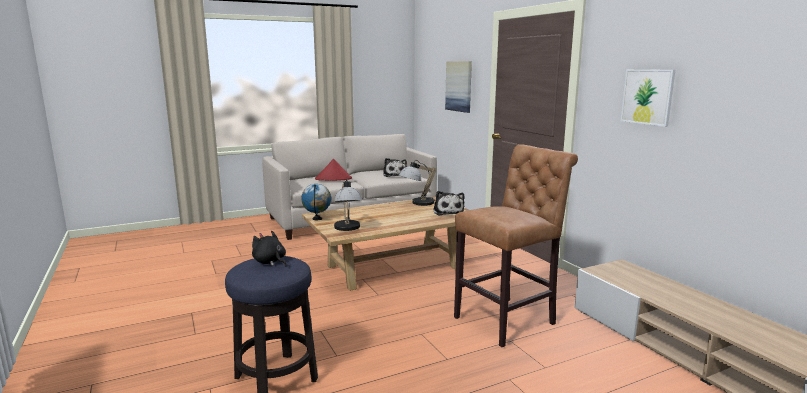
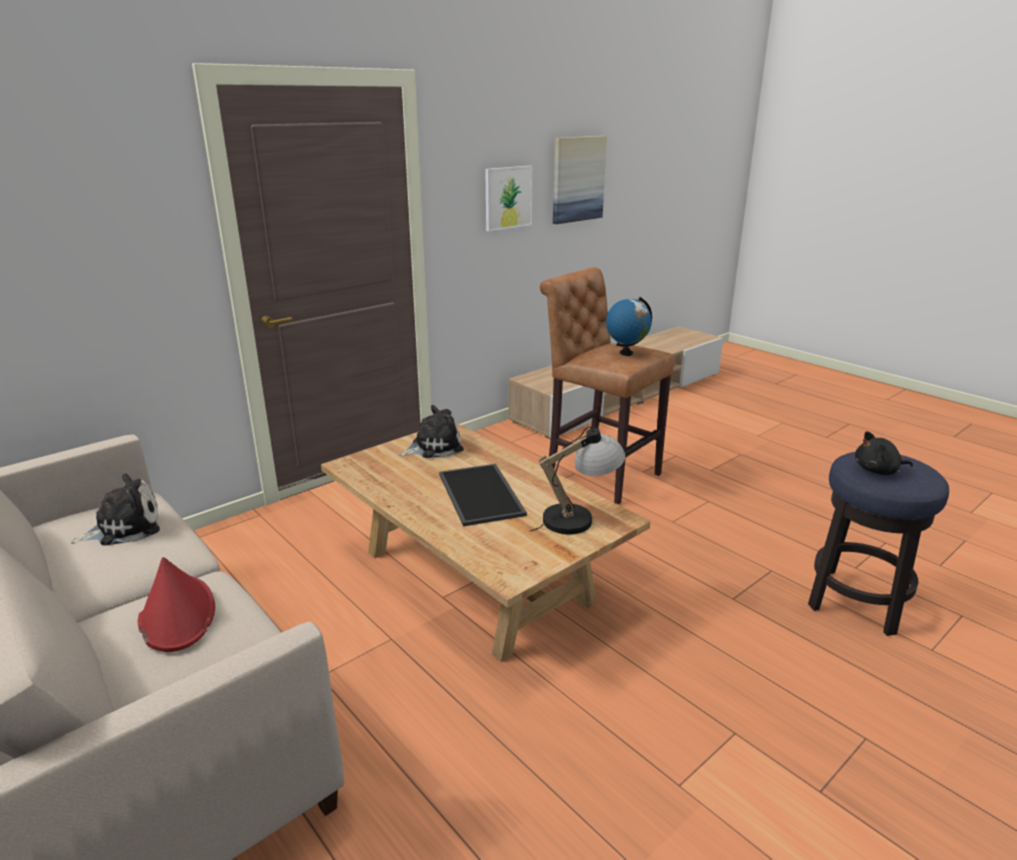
camera: 105 degrees left, 10 degrees up
(270, 262) = (878, 471): black plush toy -> black plush toy turned 60 degrees clockwise
(317, 219) = (539, 566): globe -> globe (626, 353)
(386, 216) = (482, 494): none -> tray
(417, 203) = (385, 477): table lamp -> none
(459, 86) = (85, 248): picture -> picture (577, 179)

